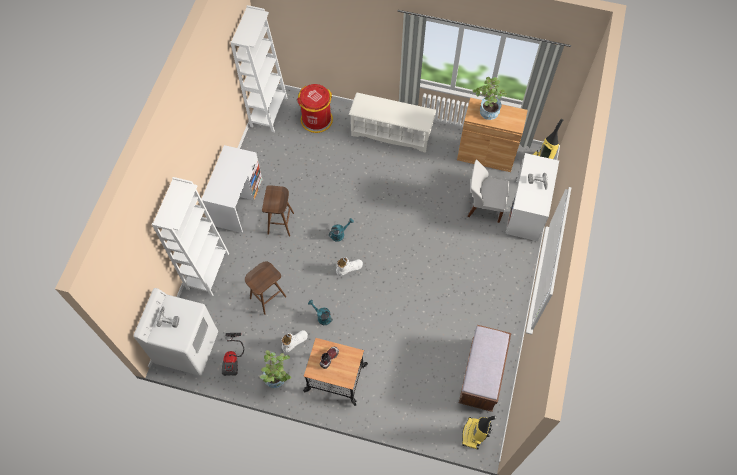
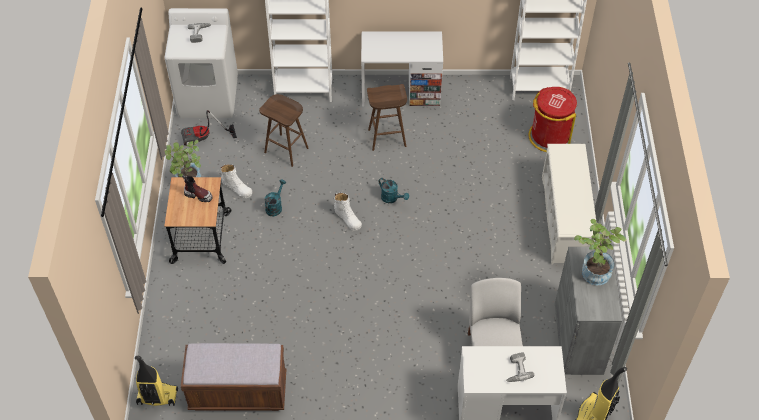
camera: 75 degrees right, 10 degrees down
(486, 155) = (578, 338): brown cabinet -> grey cabinet

